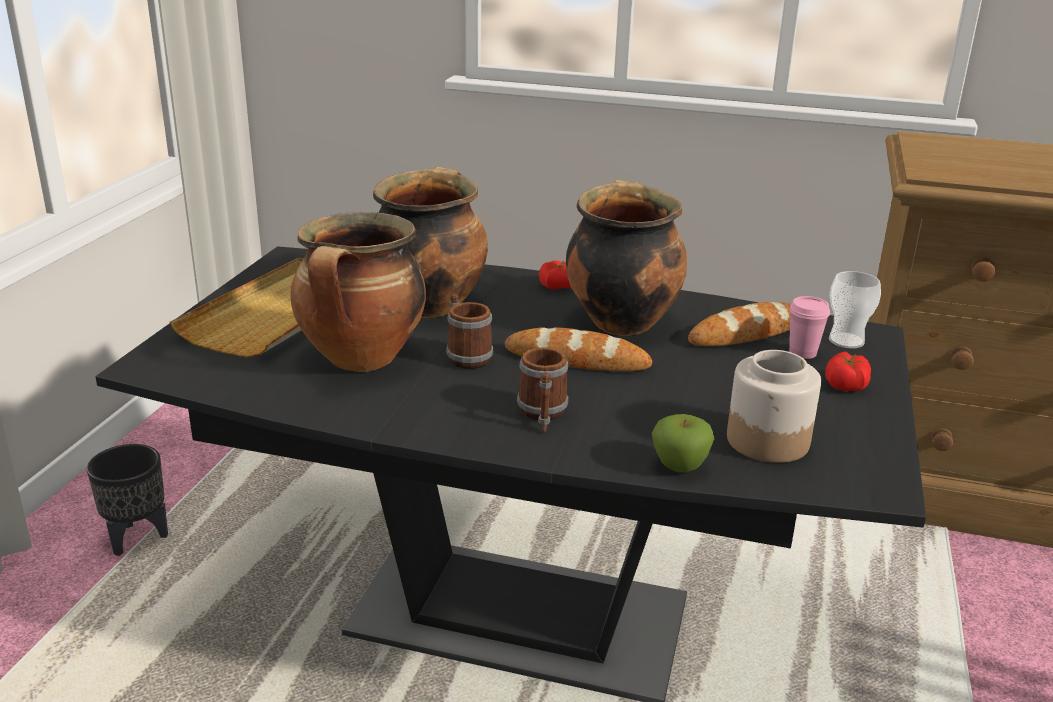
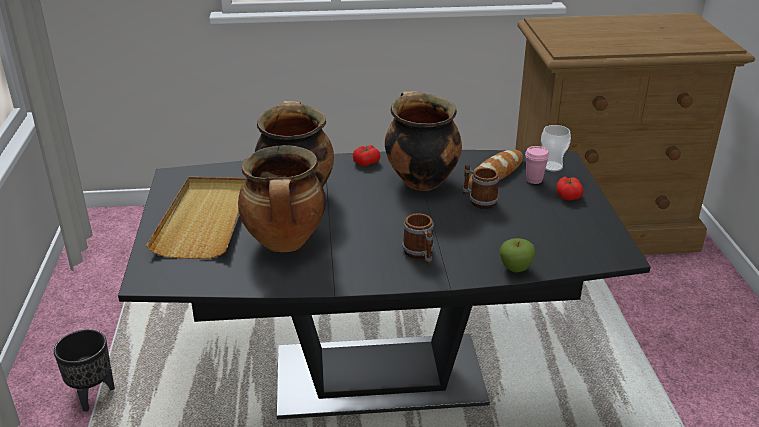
camera: 20 degrees left, 5 degrees up
(465, 355) = (346, 225): mug -> mug (478, 200)
(577, 359) = (413, 212): bread -> none
(768, 441) = (550, 241): jar -> none

